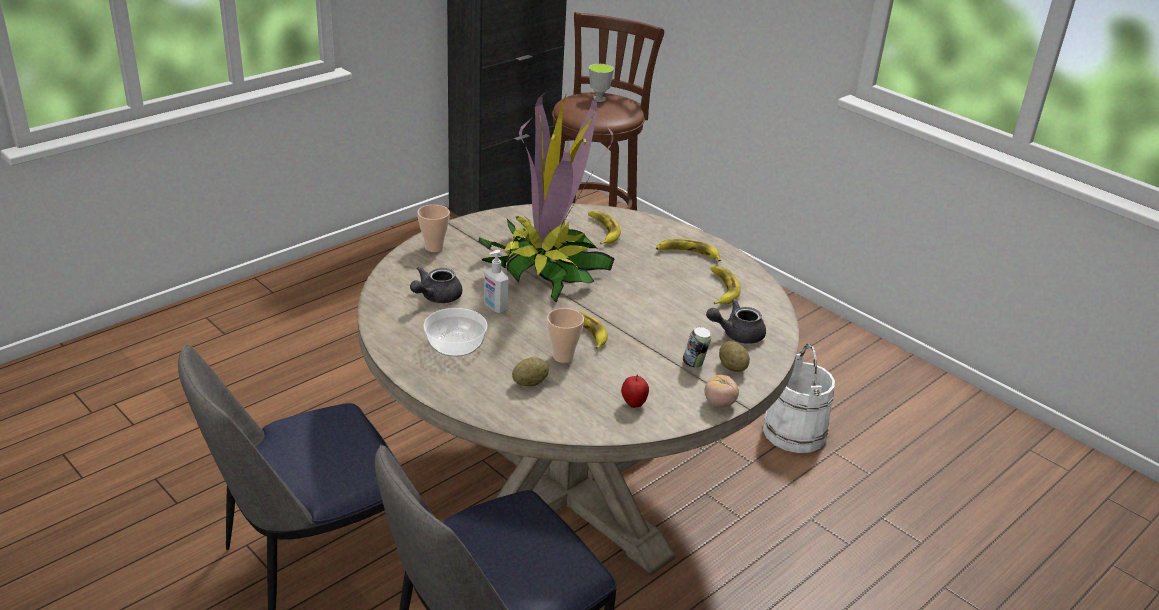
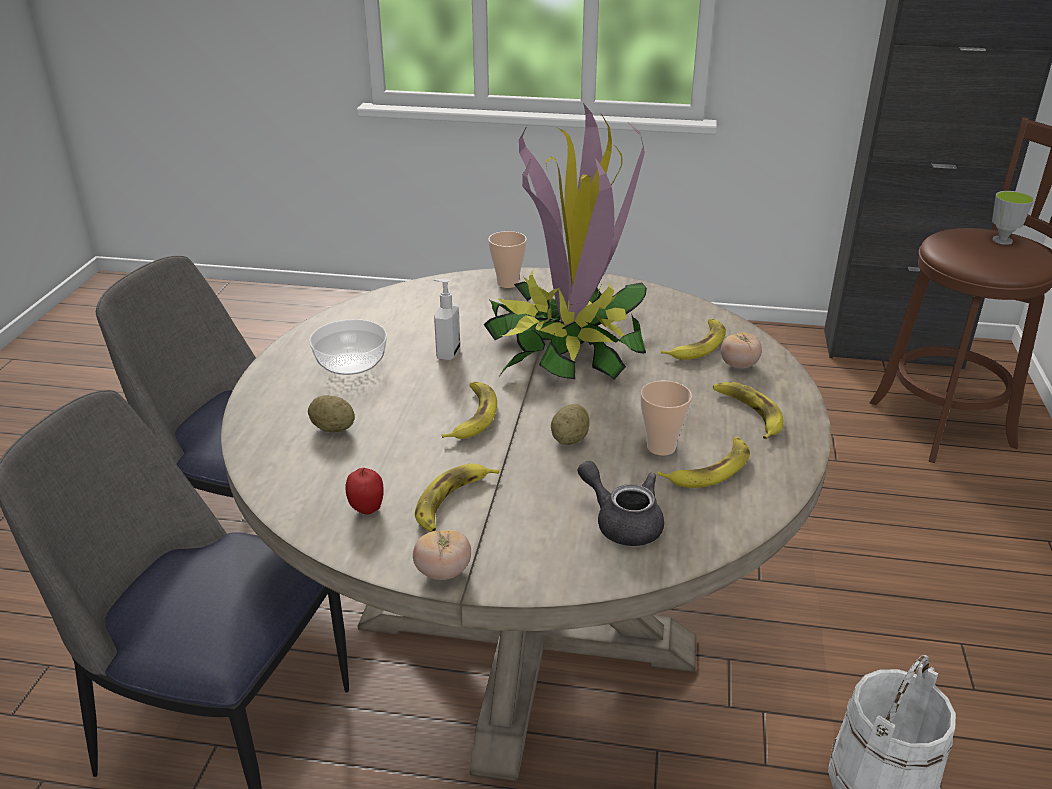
camera: 55 degrees right, 0 degrees up
(436, 297) = (422, 320): grey teapot -> none
(563, 357) = (407, 426): cup -> cup (661, 447)
(640, 231) = (739, 365): none -> tomato
(660, 374) = (452, 502): none -> banana
(694, 364) = (507, 517): can -> none
(732, 367) = (539, 549): potato -> potato (570, 439)

